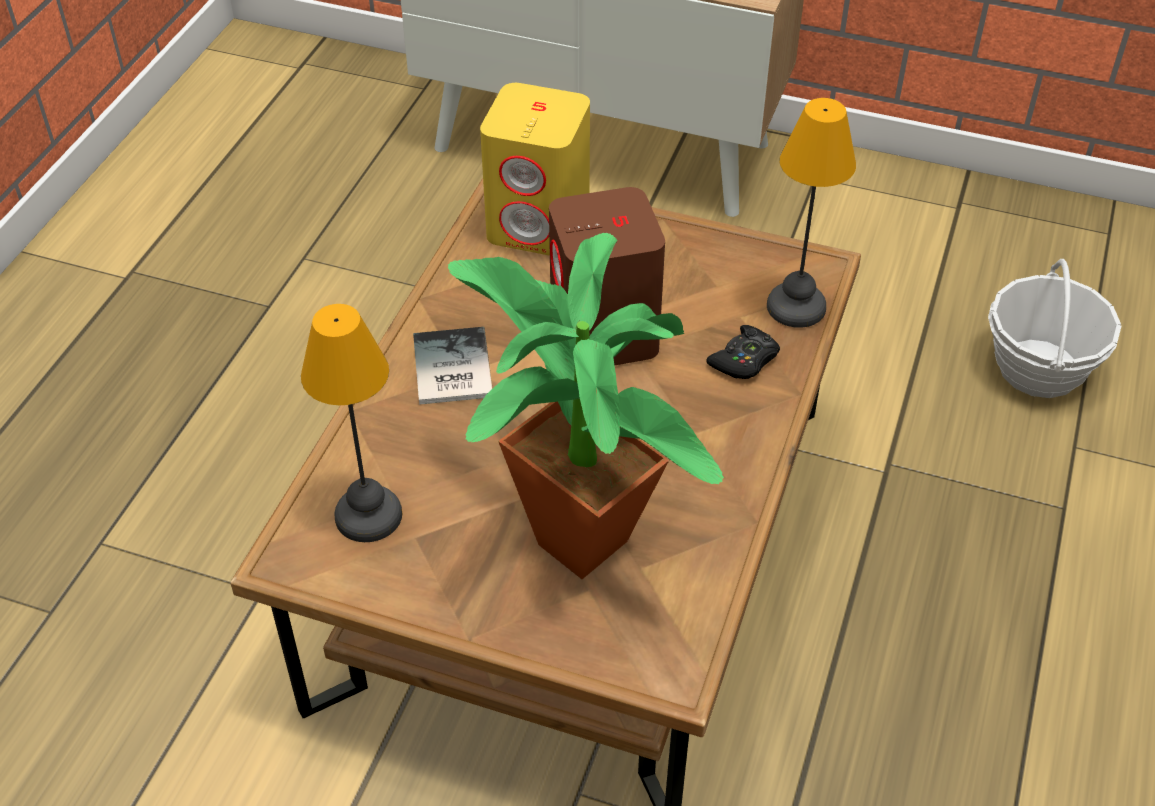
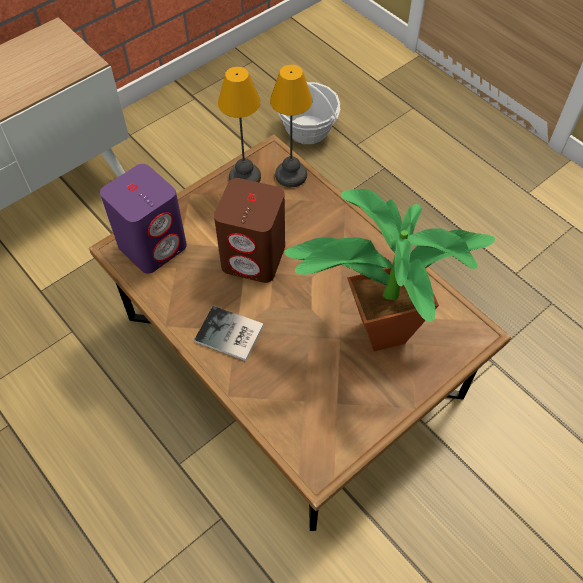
camera: 60 degrees left, 10 degrees up
(369, 513) = (308, 418): table lamp -> table lamp (244, 176)
(539, 225) = (153, 245): yellow speaker -> purple speaker
(744, 360) = (310, 212): black game controller -> none

